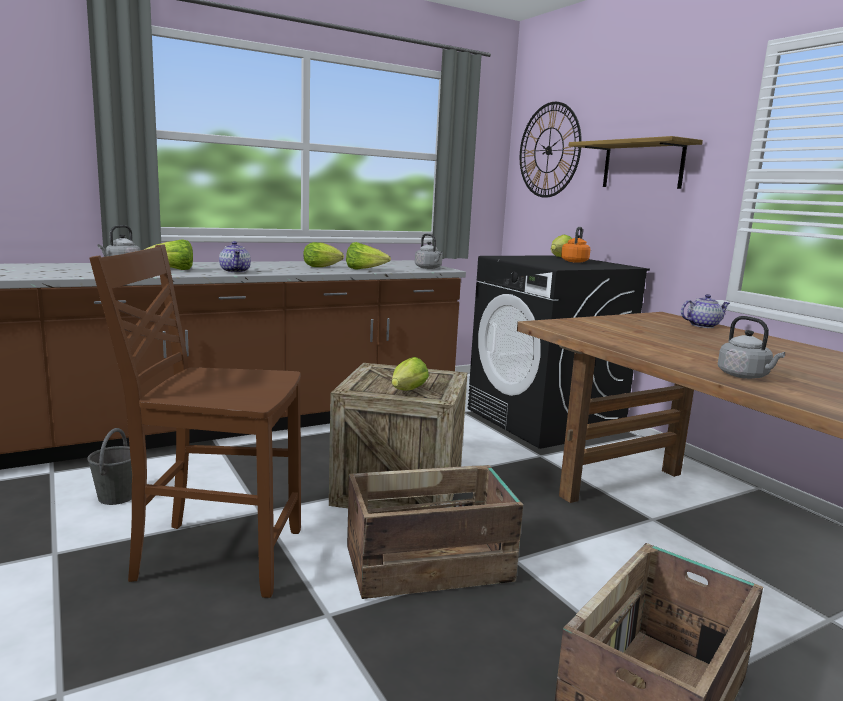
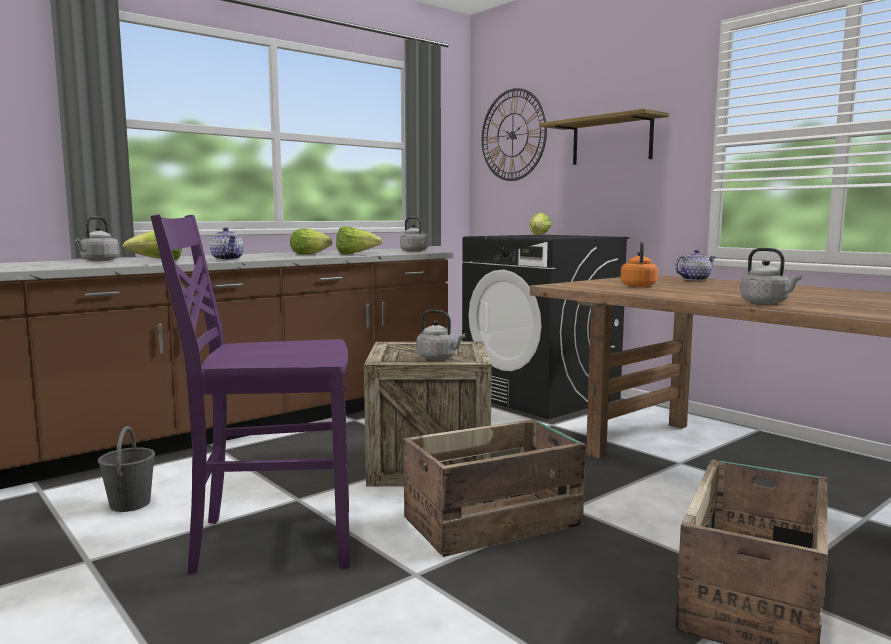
camera: 10 degrees left, 5 degrees down
(216, 555) = (271, 540): brown chair -> purple chair
(407, 391) = (438, 358): lettuce -> grey kettle
(575, 261) = (557, 236): orange kettle -> orange kettle (638, 285)

